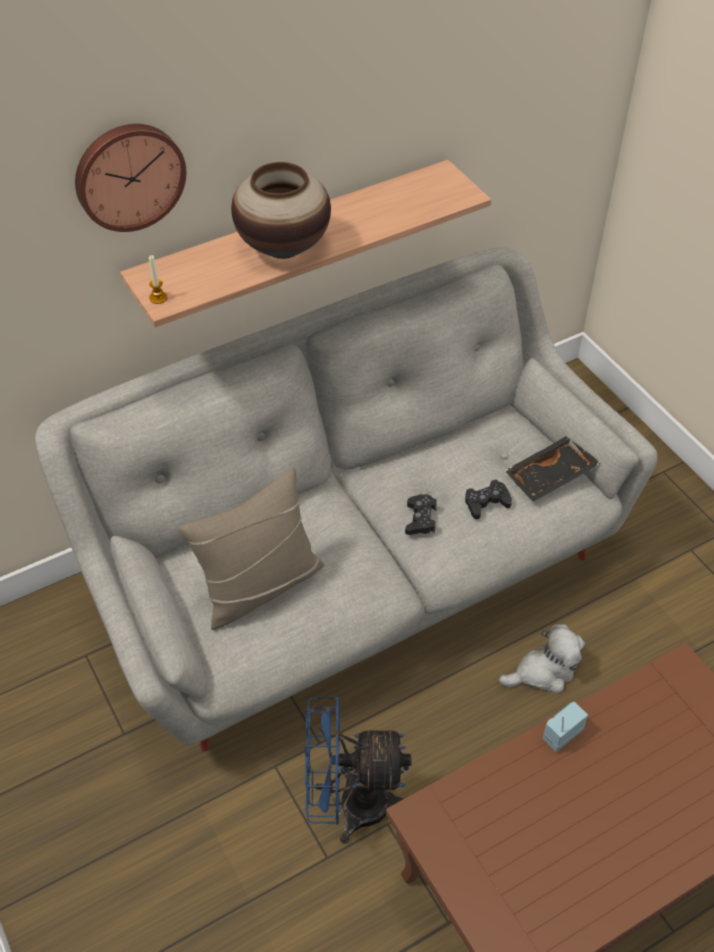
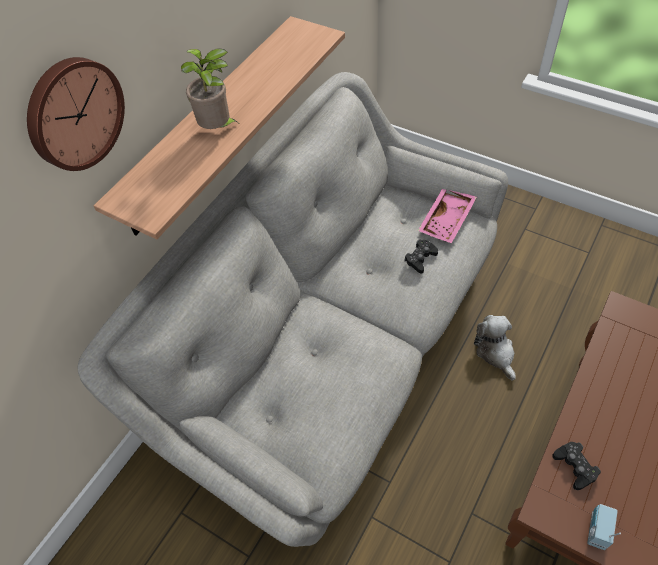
camera: 25 degrees left, 5 degrees up
(158, 298) = (144, 213): candle -> none
(259, 586) = (308, 399): beige pillow -> none
(284, 248) = (218, 129): vase -> potted plant
(350, 804) = (439, 514): blue fan -> none
(420, 519) = (384, 291): black game controller -> black game controller (575, 467)
(543, 671) = (495, 352): plush toy -> plush toy turned 60 degrees counterclockwise
(551, 476) = (448, 220): black tray -> pink tray
(561, 734) = (586, 395): radio -> radio (596, 530)

